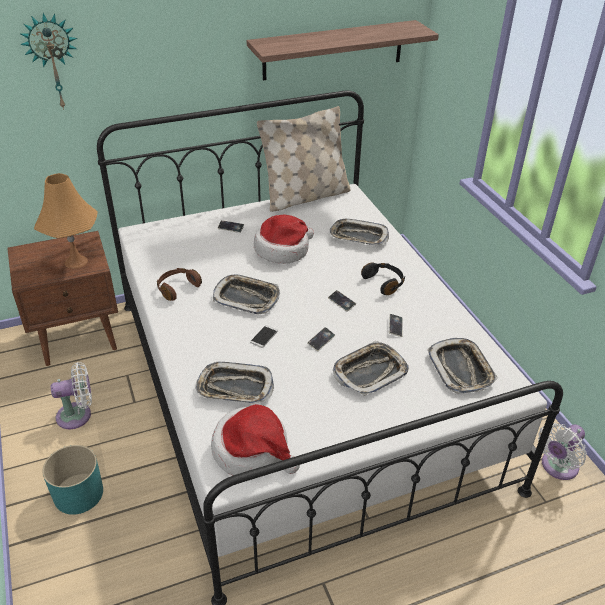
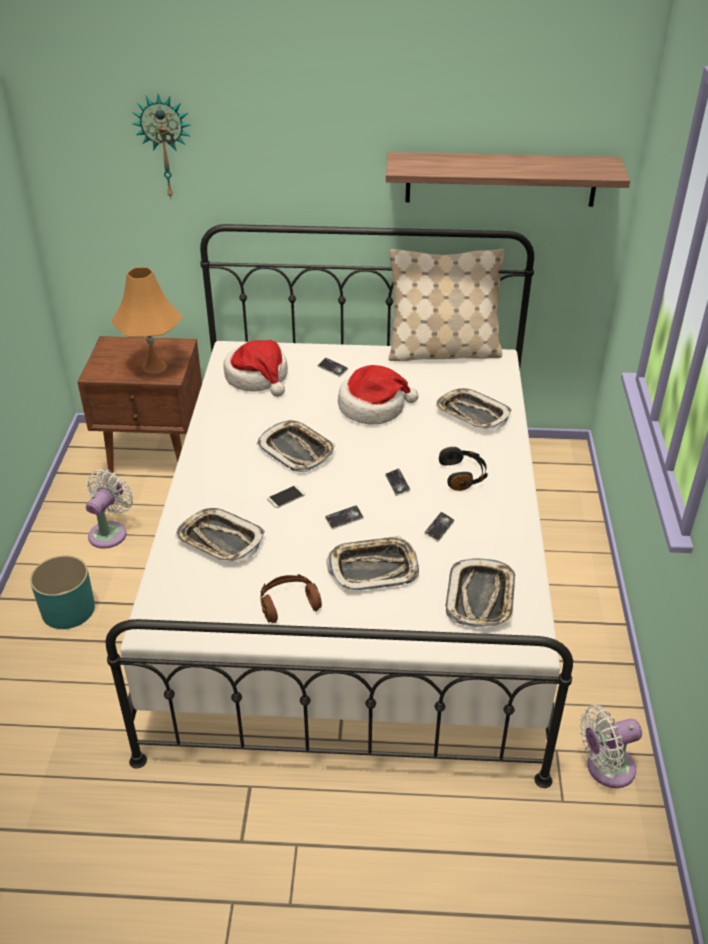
camera: 25 degrees right, 0 degrees up
(78, 415) = (110, 532): white fan -> white fan turned 75 degrees counterclockwise
(177, 288) = (232, 421): brown headphones -> brown headphones (288, 604)
(252, 451) = (194, 609): hat -> hat (258, 377)

